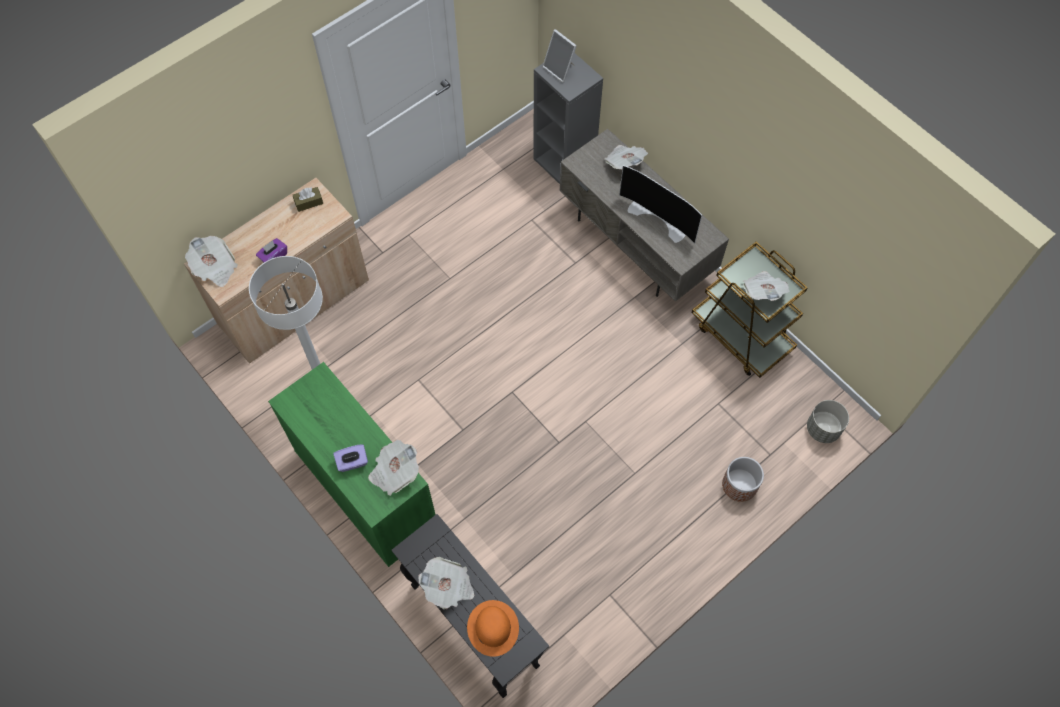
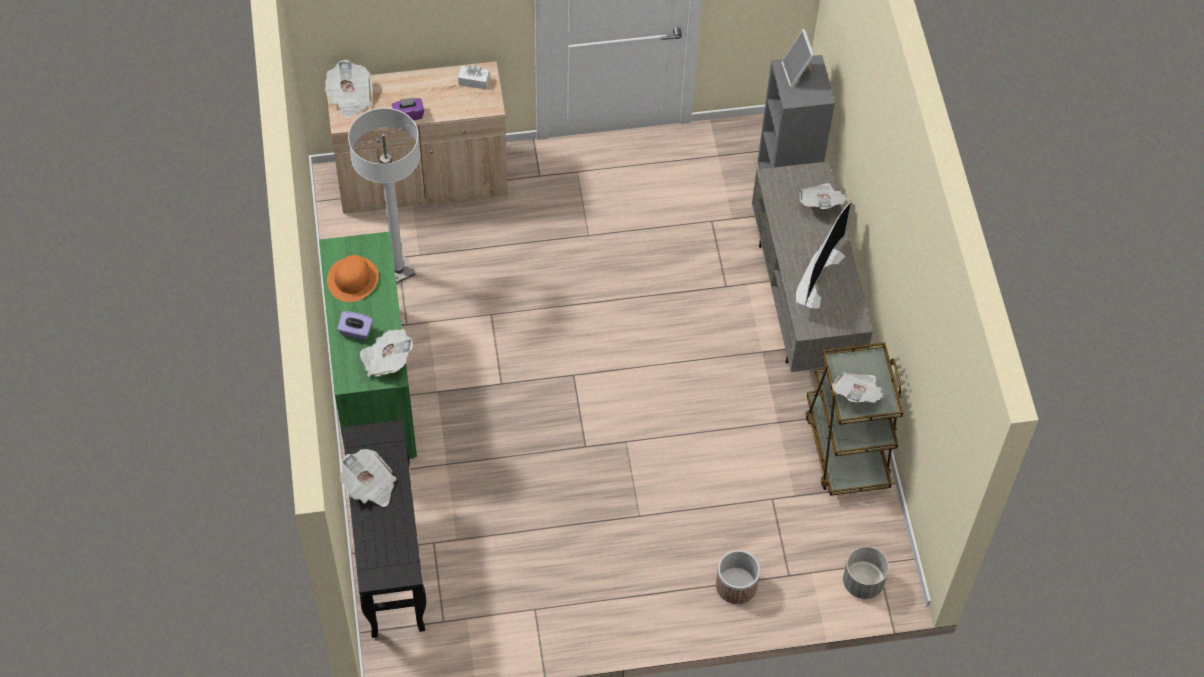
camera: 30 degrees right, 5 degrees down
(309, 202) = (474, 81): brown tissue box -> white tissue box
(492, 627) = (384, 540): orange hat -> orange hat (353, 278)
(660, 218) = (816, 275): television -> television turned 135 degrees counterclockwise

